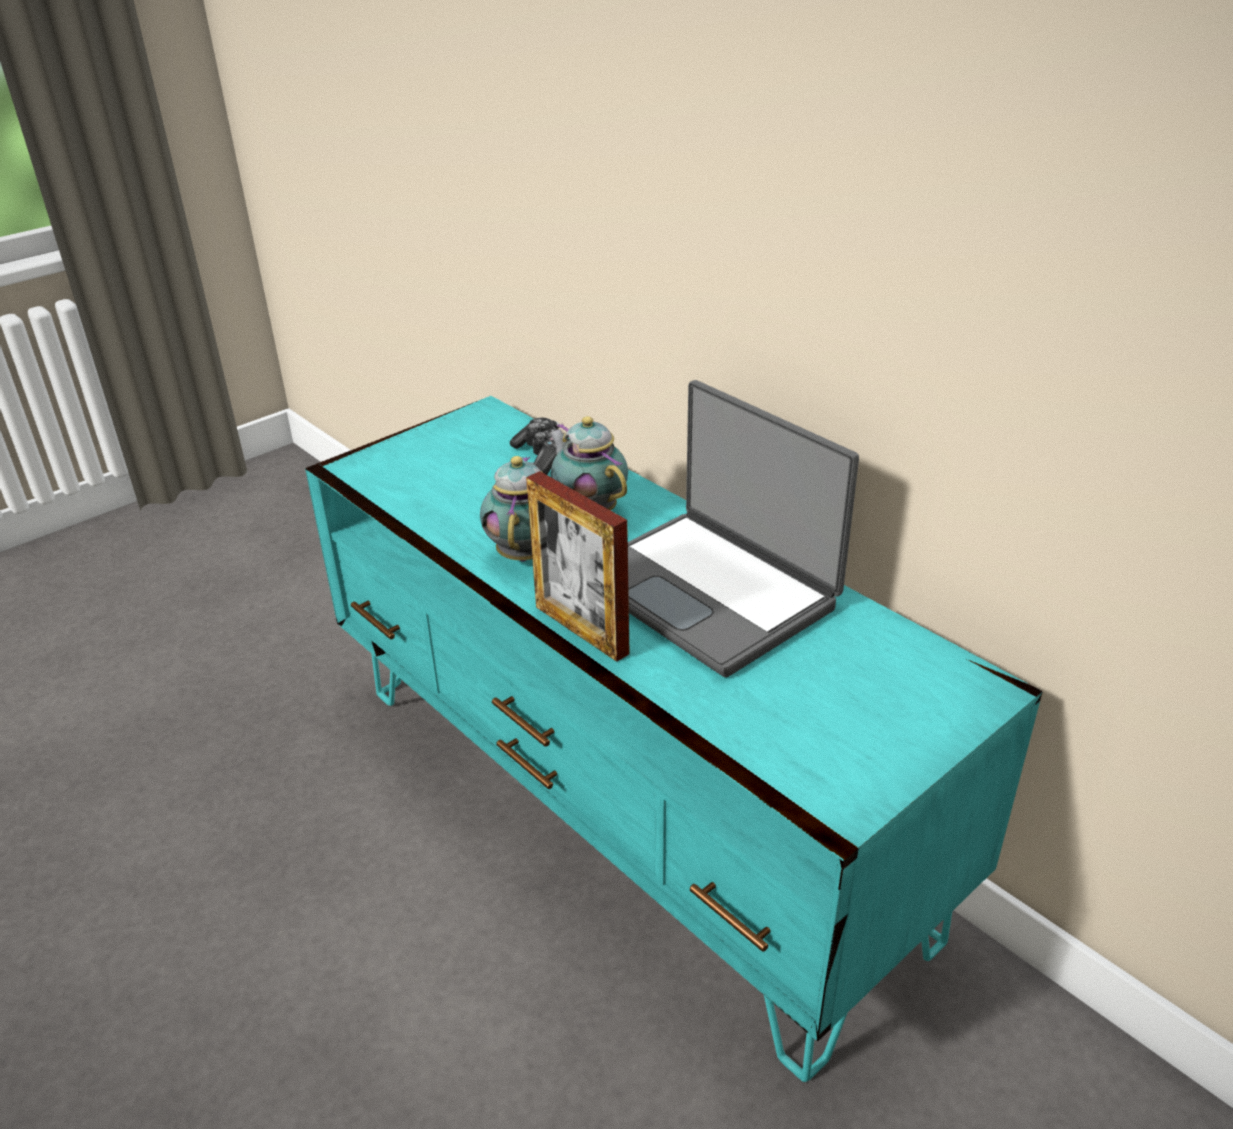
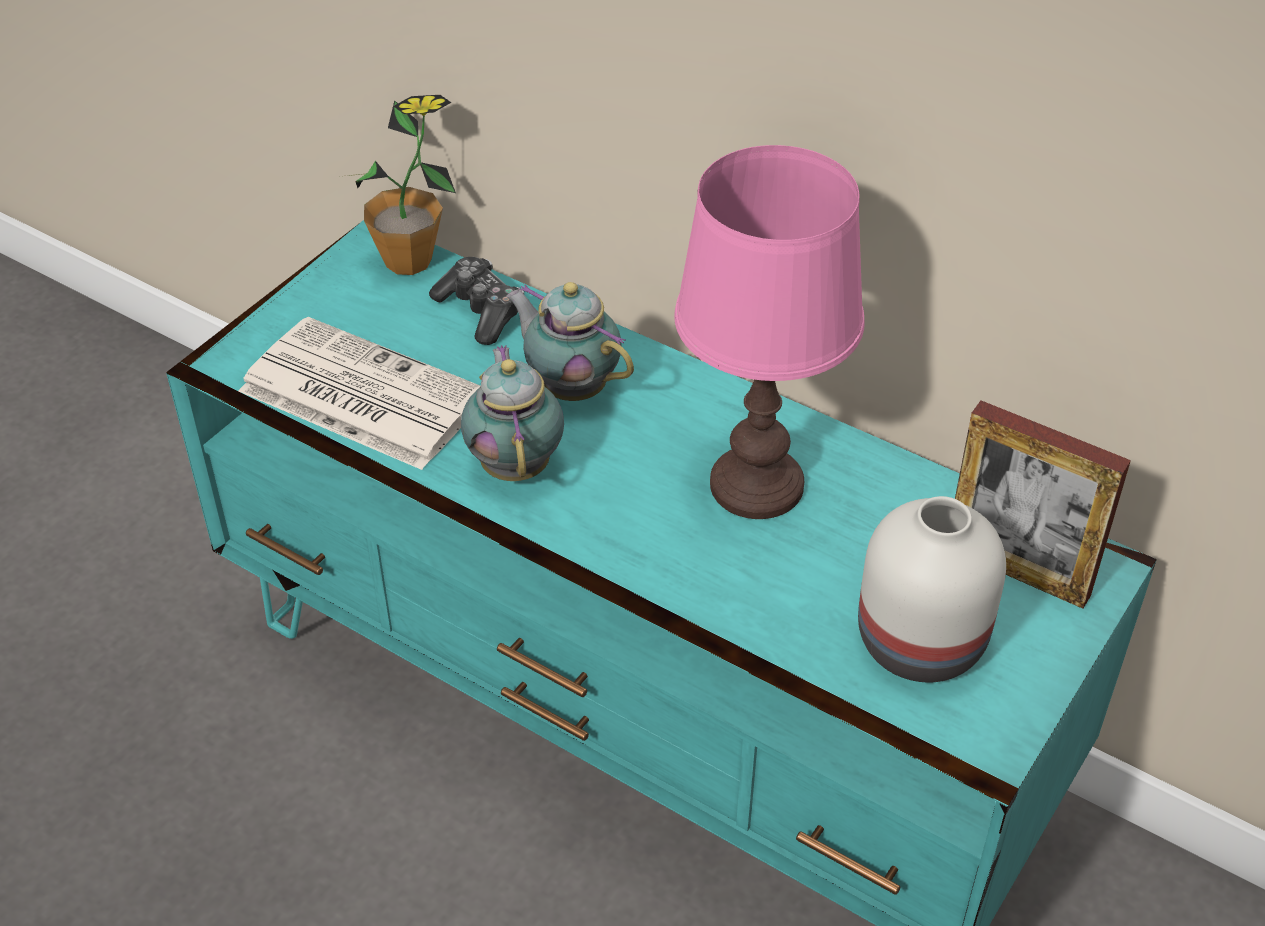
camera: 15 degrees left, 10 degrees up
(431, 496) = (359, 394): none -> newspaper
(506, 423) = (408, 261): none -> potted plant
(581, 630) = (626, 565): picture frame -> picture frame (1017, 571)
(710, 591) = (758, 485): laptop -> pink table lamp
(803, 719) = (916, 641): none -> white vase

